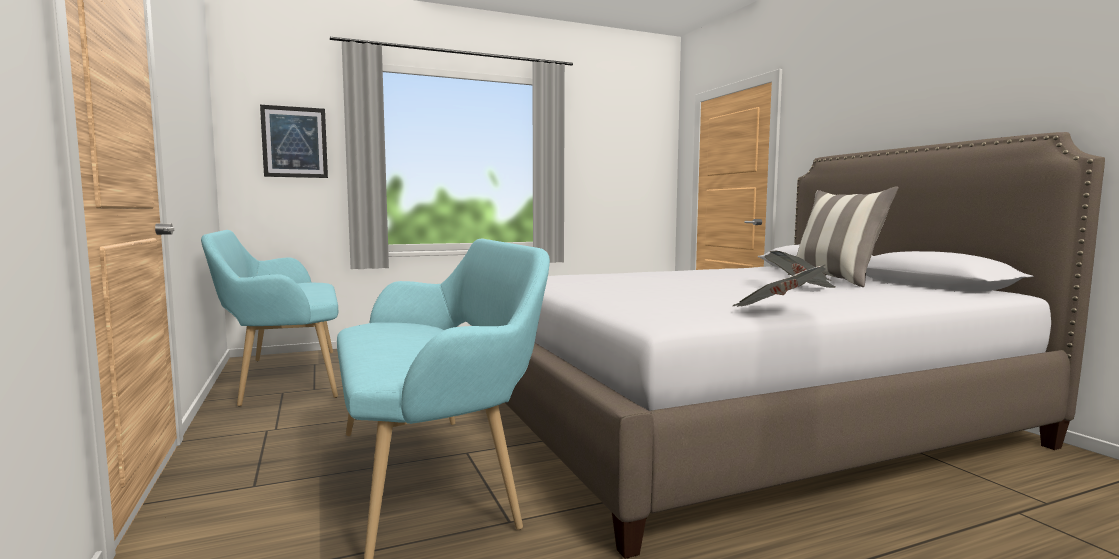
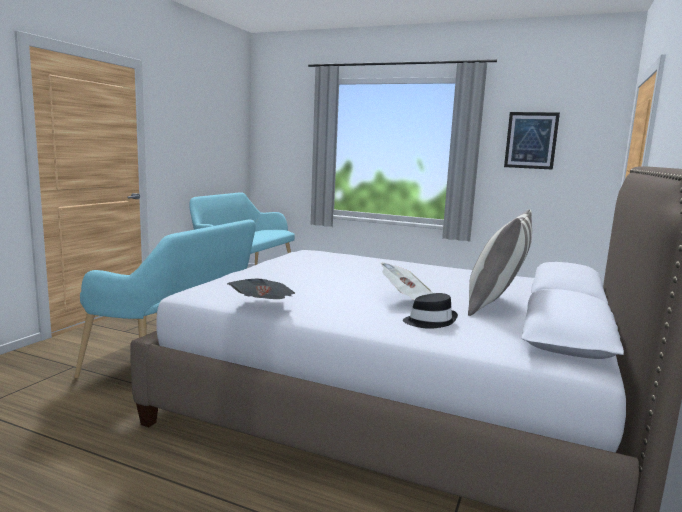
camera: 45 degrees right, 5 degrees up
(294, 142) = (289, 137): picture -> picture (531, 140)
(874, 293) = (430, 321): none -> black hat

